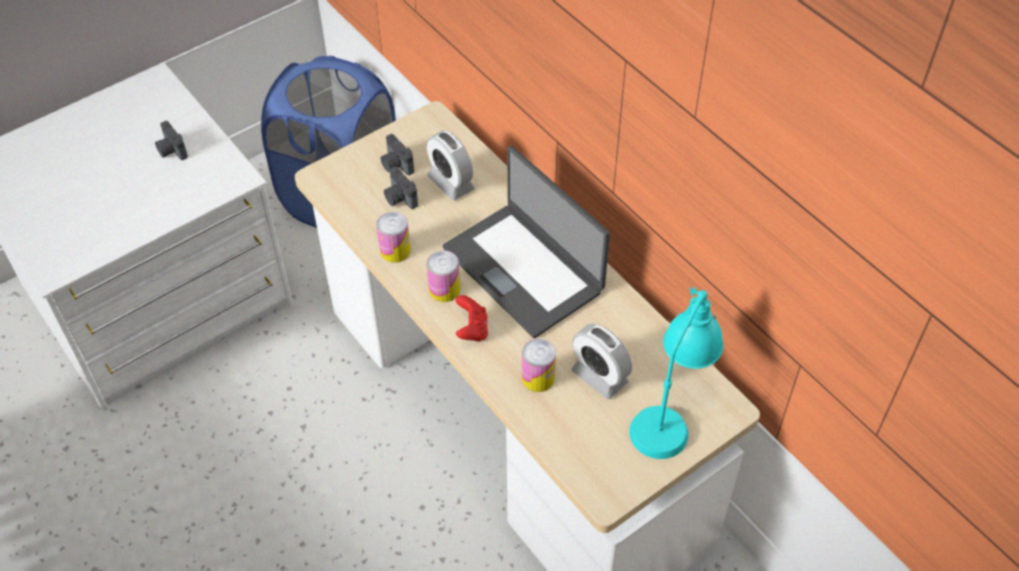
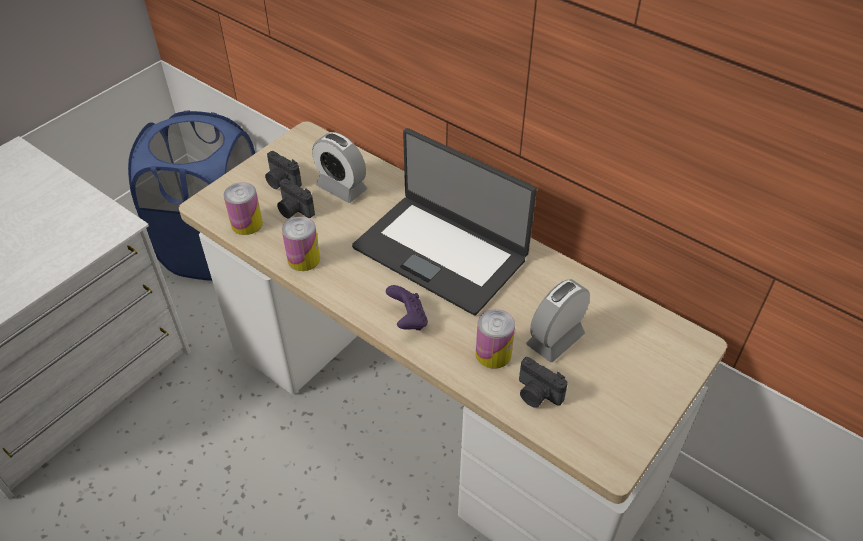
camera: 15 degrees left, 5 degrees down
(171, 150) = (40, 212): camera -> camera (536, 394)
(444, 289) = (366, 286): can -> can (247, 224)
(472, 329) = (408, 320): red game controller -> purple game controller
(599, 376) = (555, 339): alarm clock -> alarm clock turned 105 degrees clockwise
(670, 413) = (639, 361): turquoise table lamp -> none

